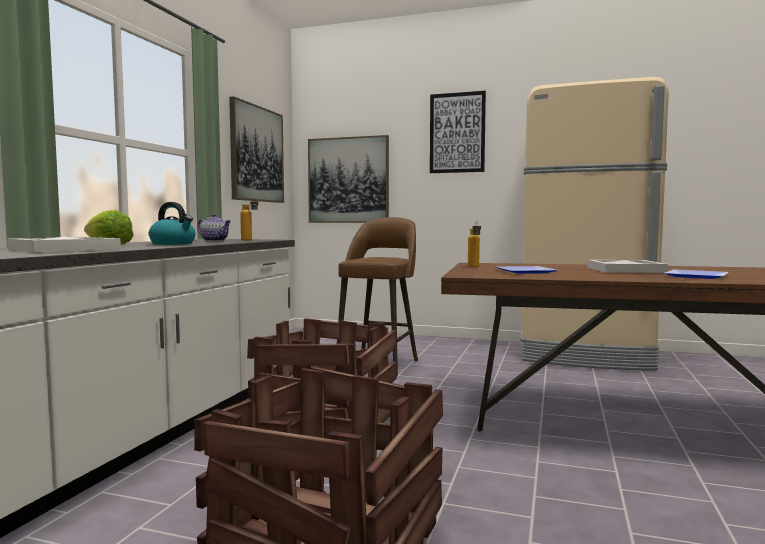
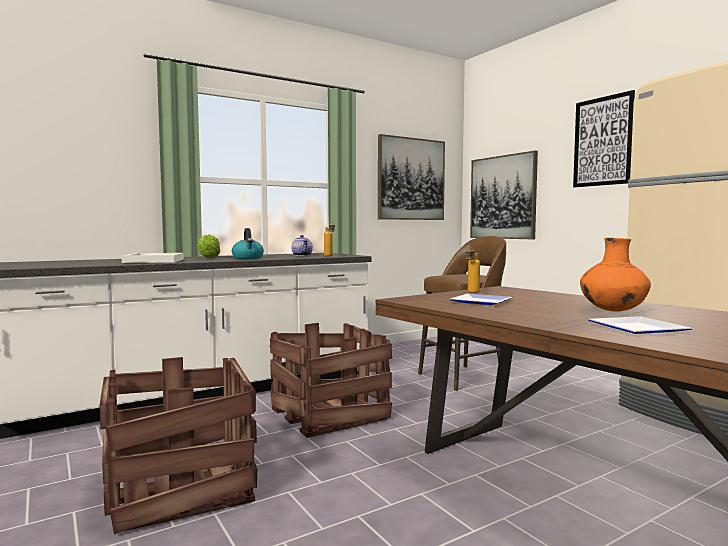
camera: 40 degrees right, 0 degrees up
(624, 270) = (612, 310): white tray -> orange vase

